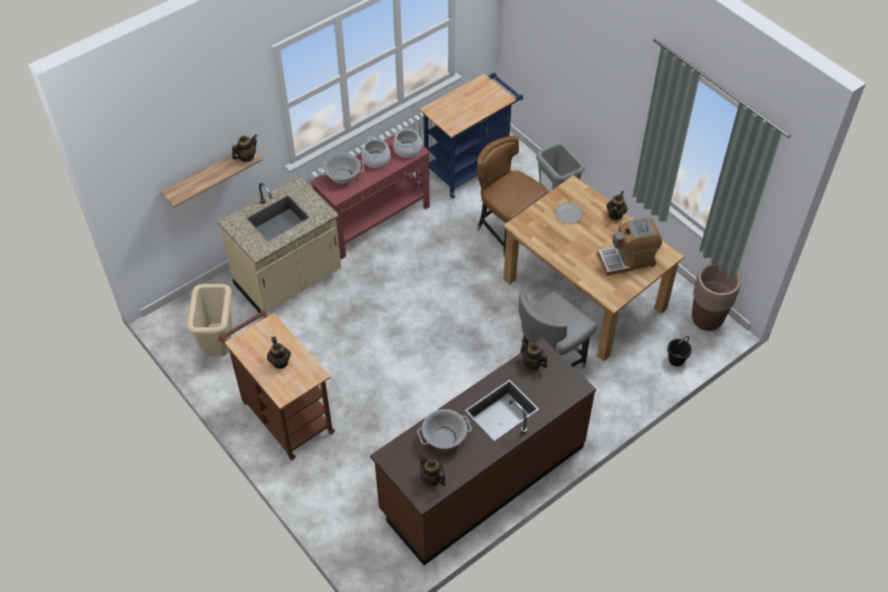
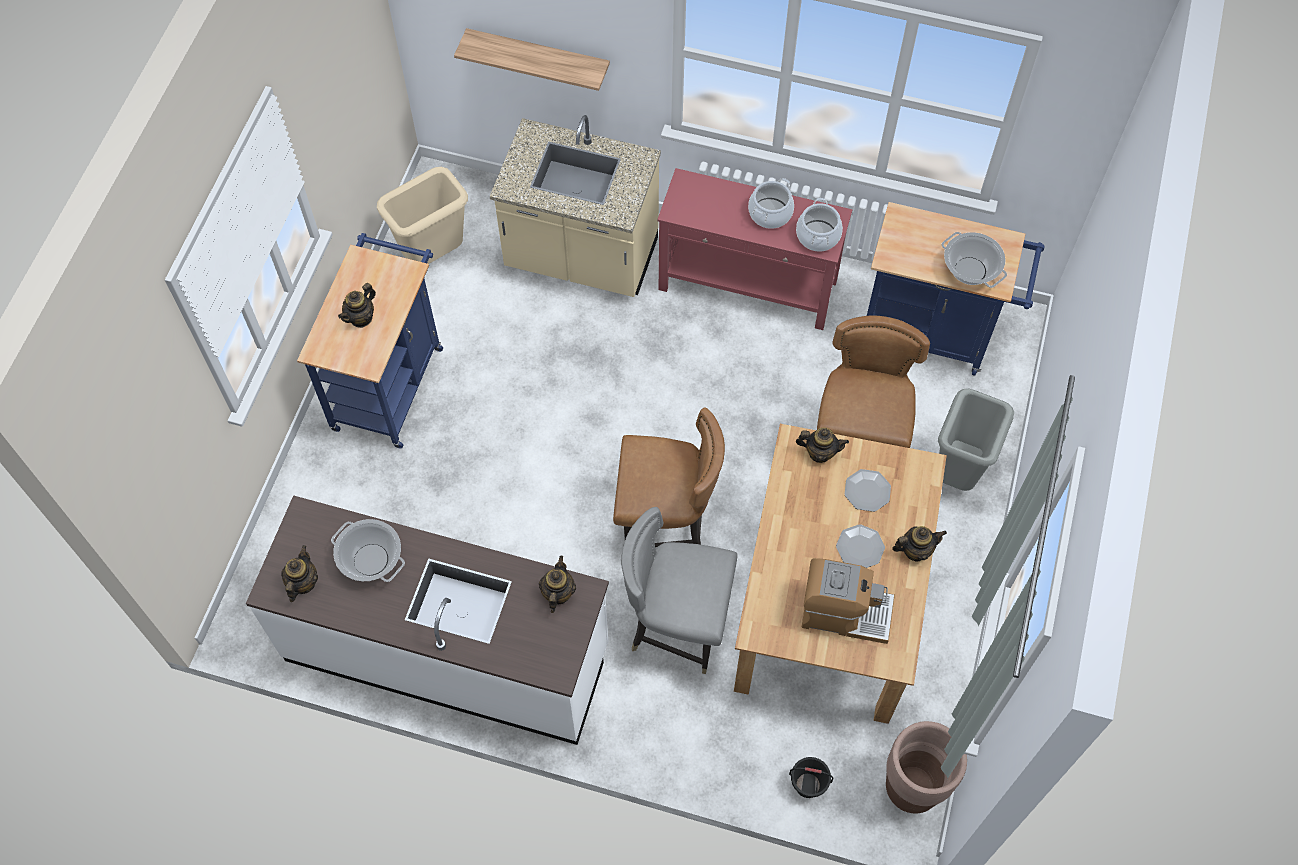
camera: 55 degrees right, 10 degrees up
(246, 157) = (587, 72): teapot -> teapot (820, 452)
(284, 414) = (390, 381): brown cart -> blue cart
(343, 176) = (712, 196): cooking pot -> cooking pot (970, 271)
(482, 478) = (448, 652): brown counter -> white counter
(486, 336) = (666, 525): none -> brown chair
(597, 234) = (860, 547): none -> plate
(627, 259) = (845, 612): coffee machine -> coffee machine turned 150 degrees clockwise

